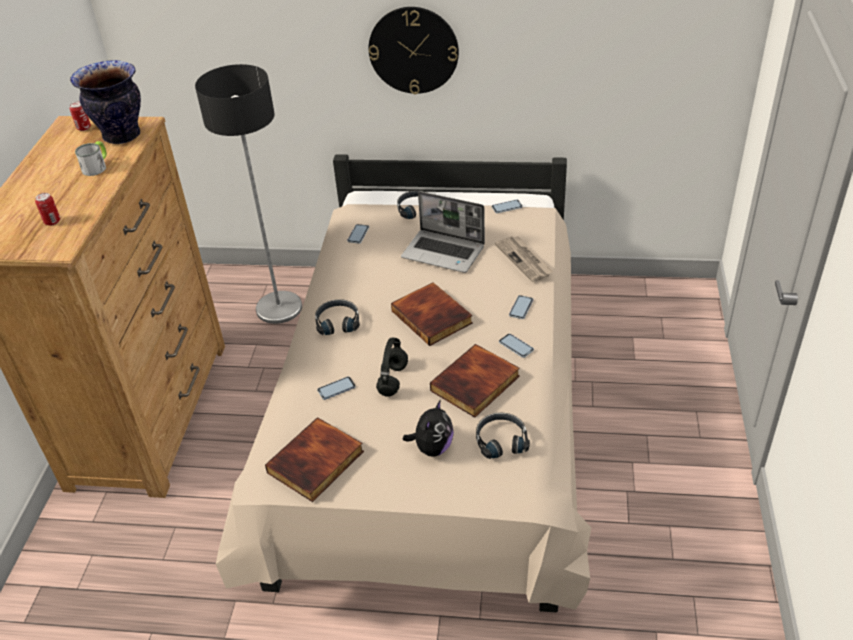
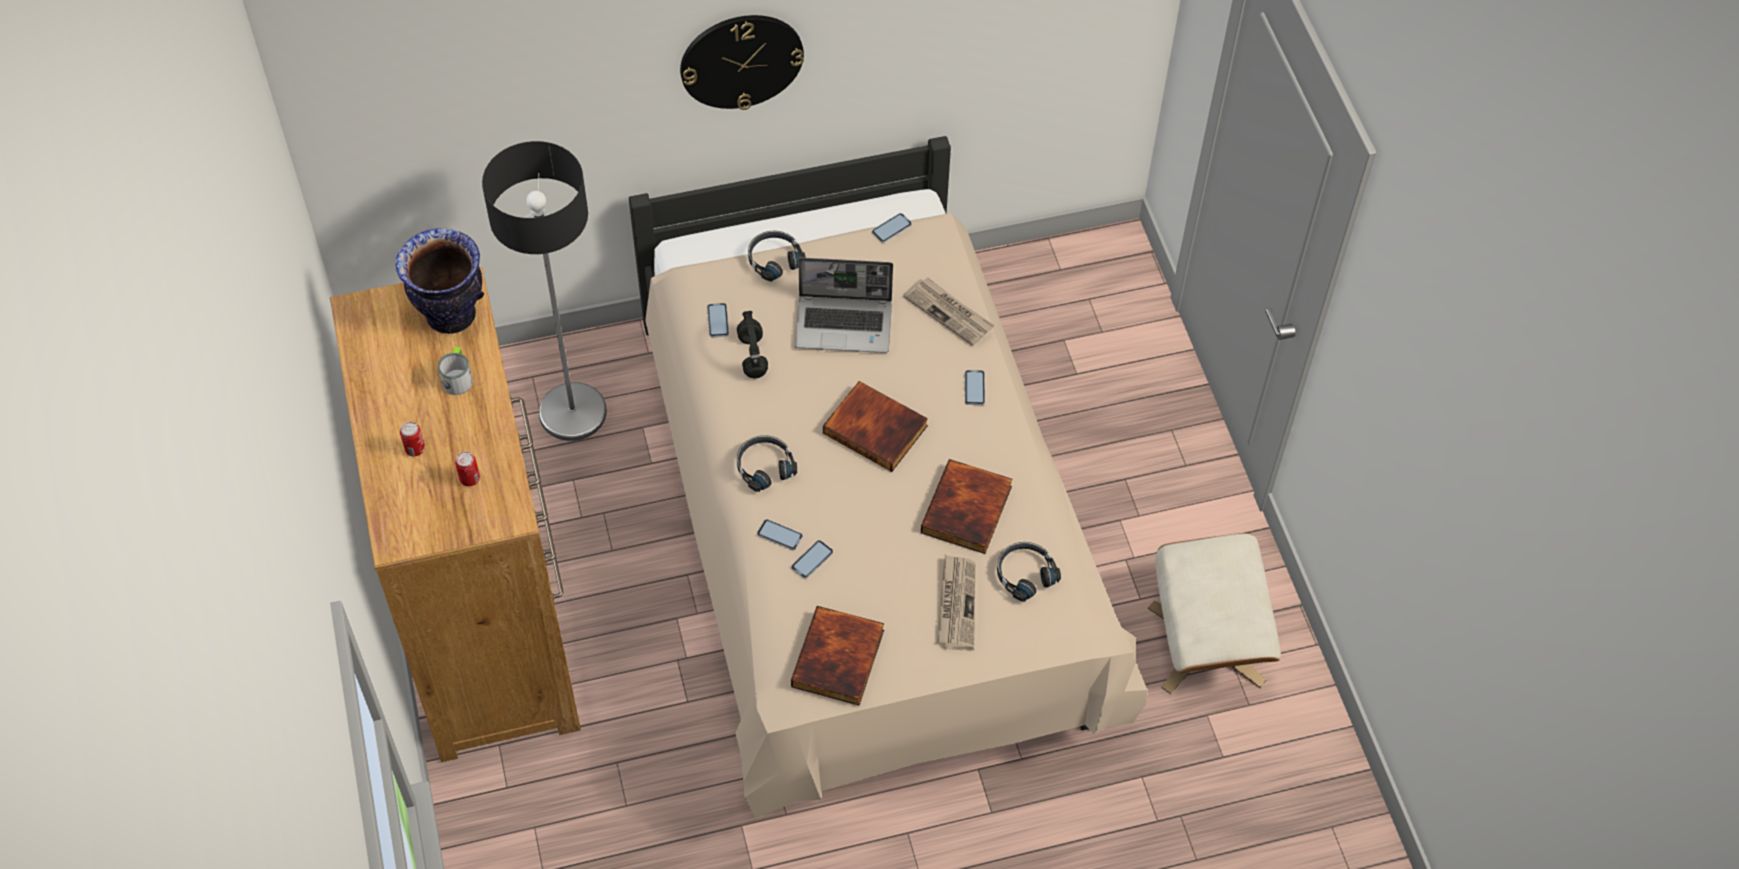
camera: 25 degrees left, 15 degrees up
(84, 128) = (386, 312): can -> can (415, 449)
(393, 380) = (872, 531): black headphones -> black headphones (753, 357)
(432, 447) = (956, 604): plush toy -> newspaper
(516, 346) = (991, 446): phone -> phone (780, 535)
(674, 573) = (1207, 644): none -> beige ottoman

